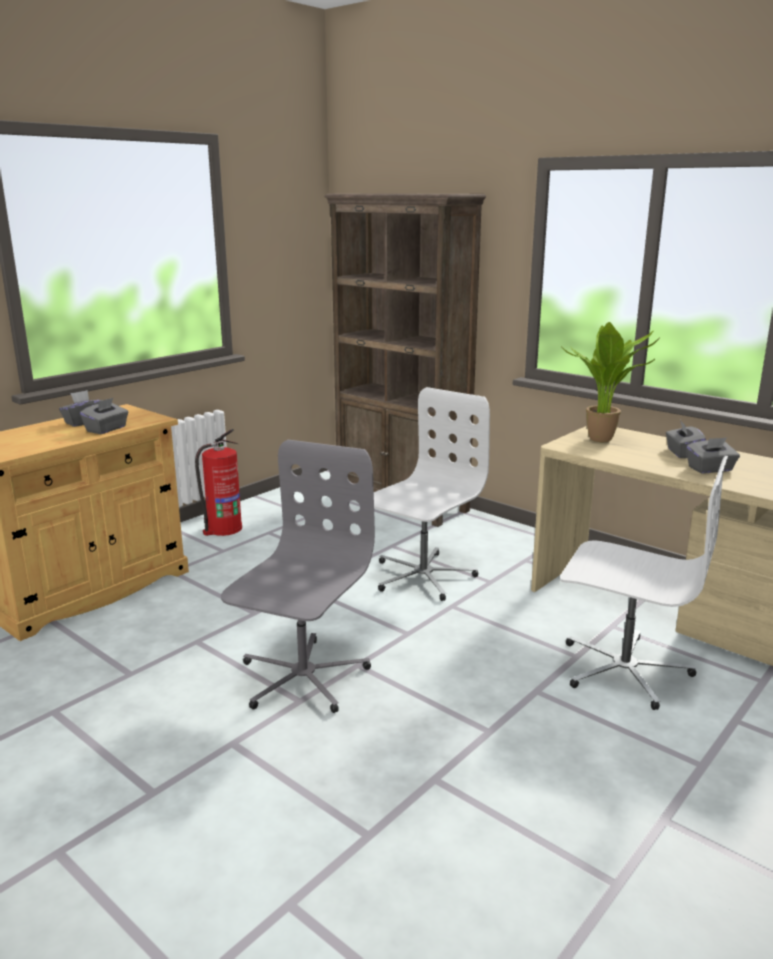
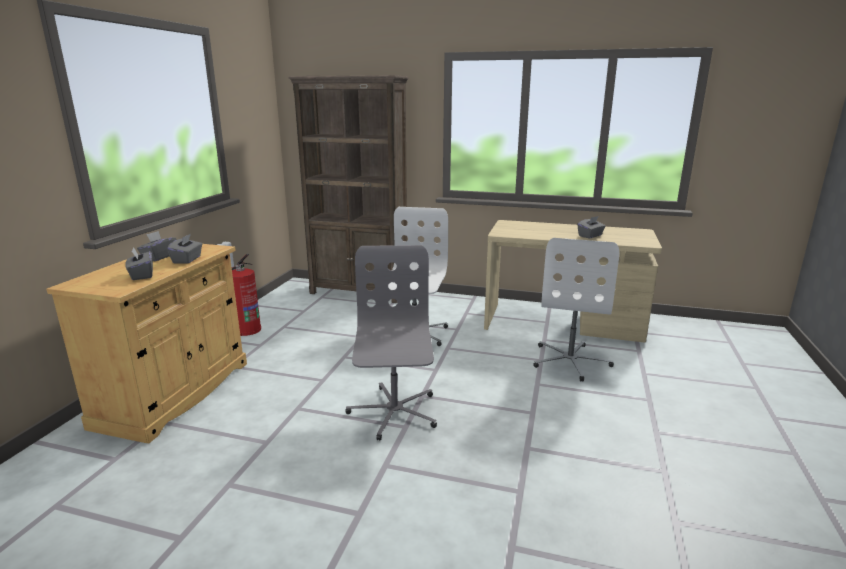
camera: 25 degrees left, 0 degrees up
(604, 440) = (518, 228): potted plant -> none
(624, 669) = (570, 361): white office chair -> white office chair turned 105 degrees clockwise
(682, 453) = (566, 230): grey tissue box -> grey tissue box (141, 275)

